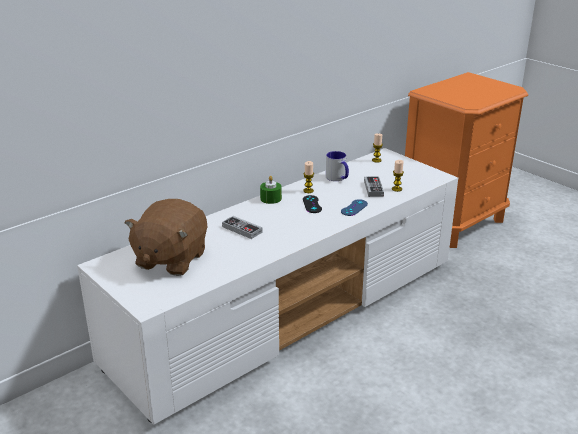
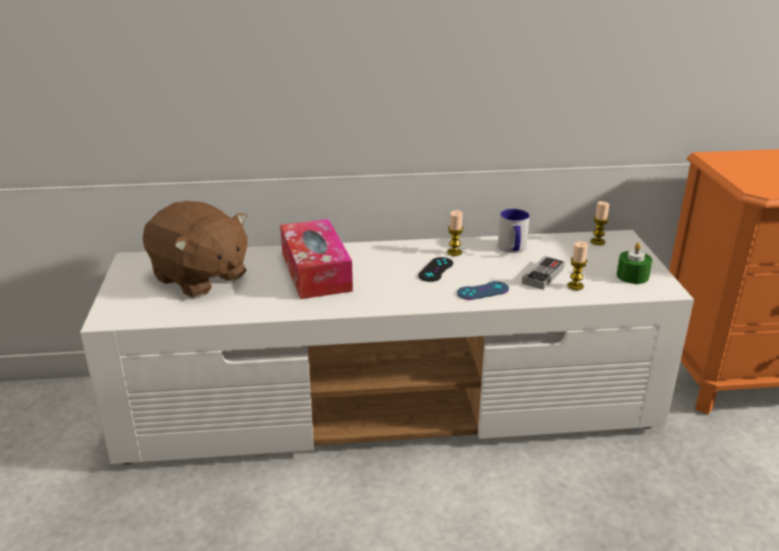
camera: 35 degrees right, 0 degrees up
(170, 259) = (200, 278): brown plush toy -> brown plush toy turned 105 degrees counterclockwise
(242, 229) = (316, 271): game controller -> tissue box
(271, 198) = (397, 248): green candle -> green candle (632, 276)

